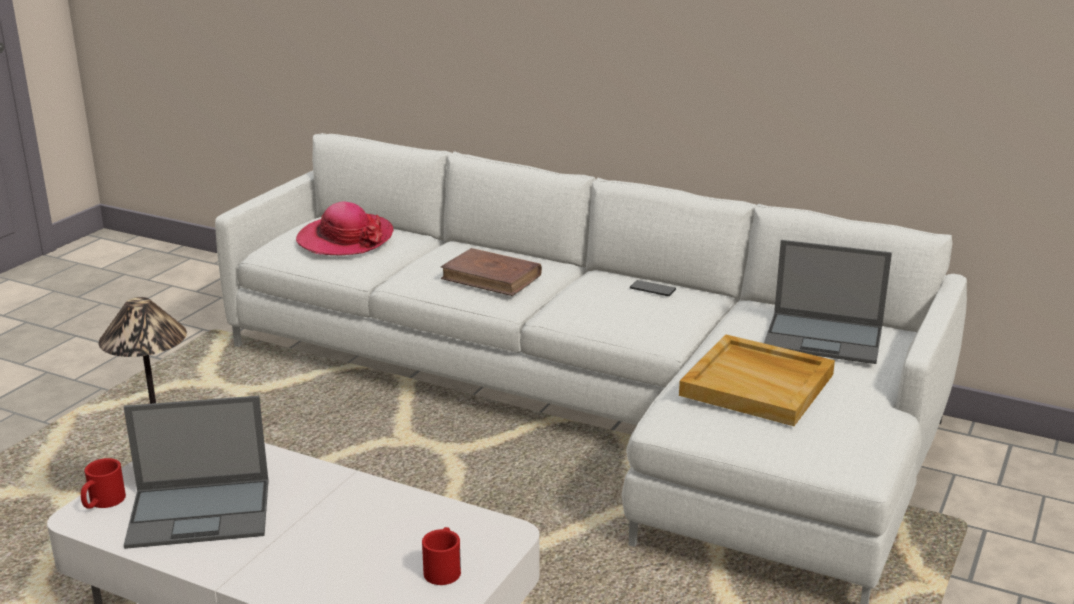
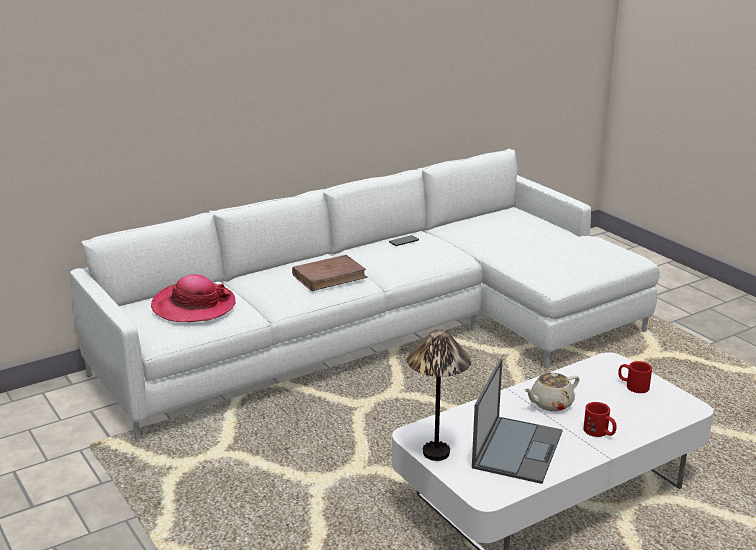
camera: 60 degrees left, 0 degrees up
(102, 502) = (474, 484): red mug -> red mug (600, 432)
(336, 511) = (550, 404): none -> beige teapot
(758, 384) = (545, 251): beige tray -> none
(825, 338) = (511, 223): laptop -> none

